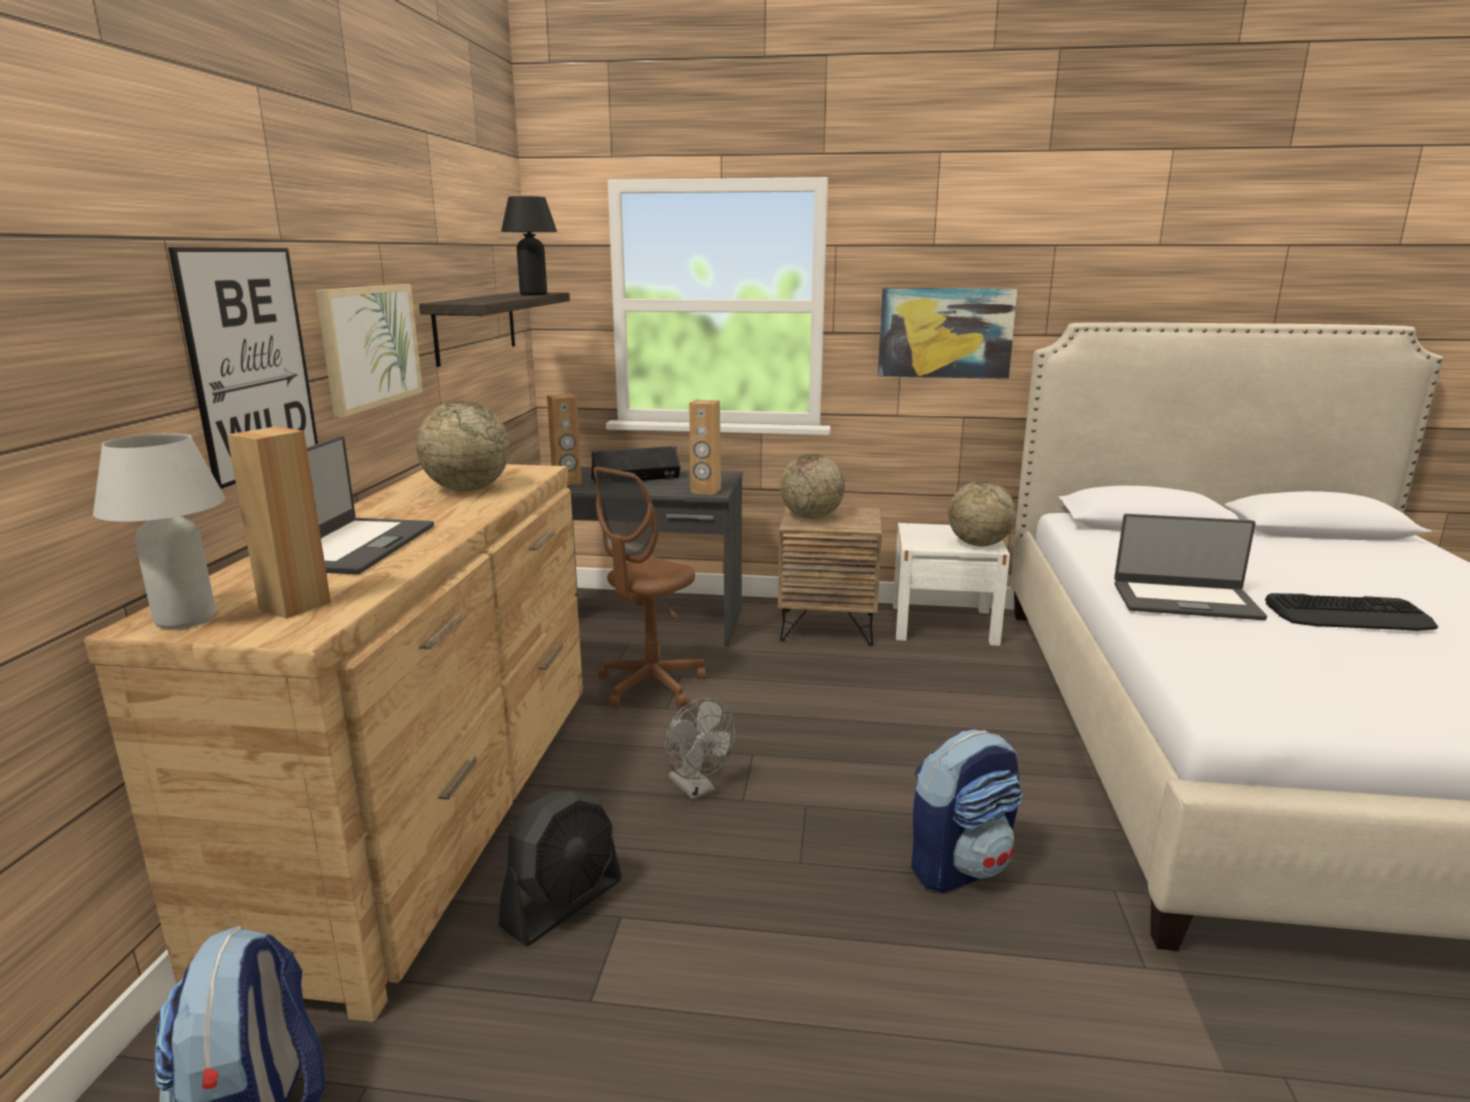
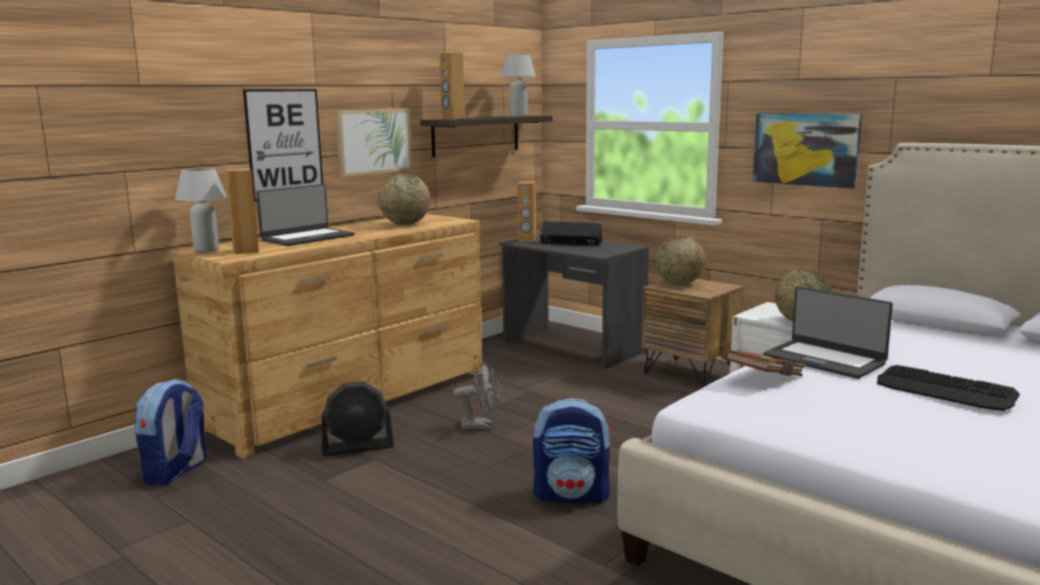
camera: 35 degrees right, 5 degrees down
(533, 294) = (518, 116): black table lamp -> white table lamp
(651, 686) = (527, 377): brown office chair -> none
(697, 789) = (481, 425): grey fan -> grey fan turned 90 degrees counterclockwise
(705, 491) = (597, 253): brown speaker -> brown speaker (453, 119)
(1197, 646) = (764, 379): none -> brown book

